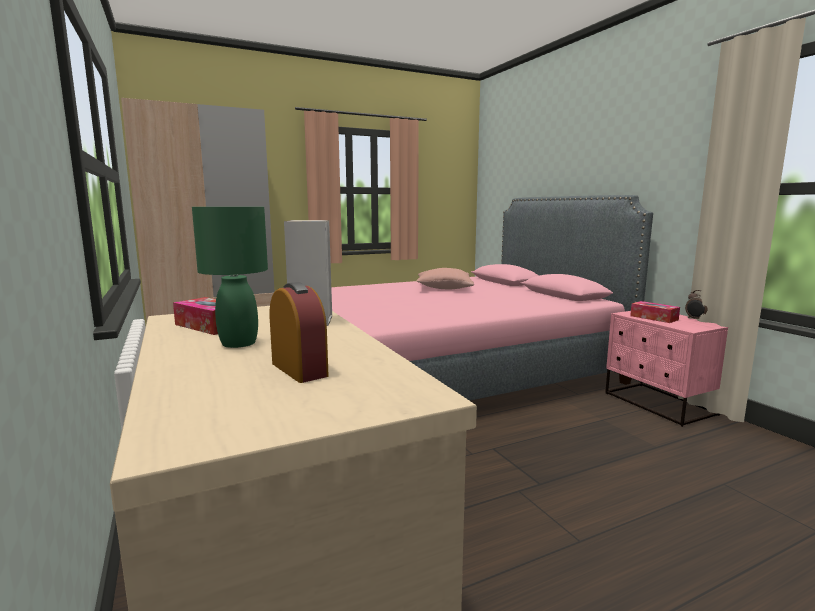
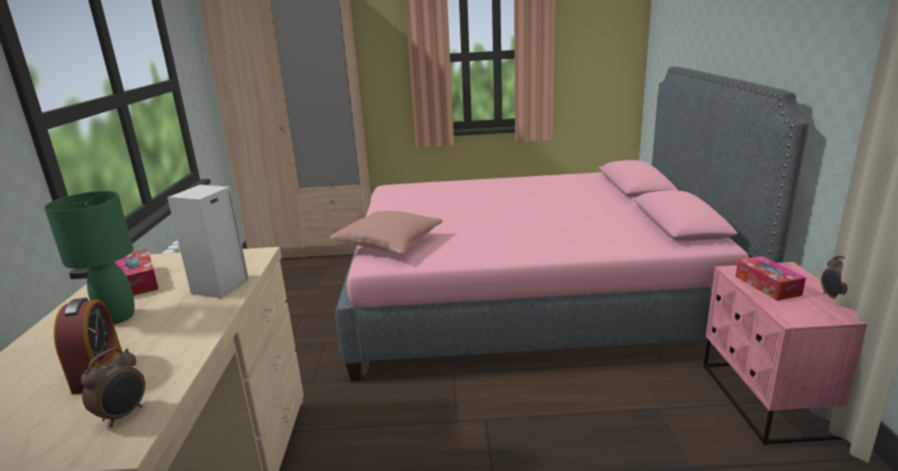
camera: 25 degrees right, 10 degrees up
(389, 384) = (124, 415): none -> alarm clock
(444, 288) = (534, 196): pink pillow -> pink pillow (389, 244)

